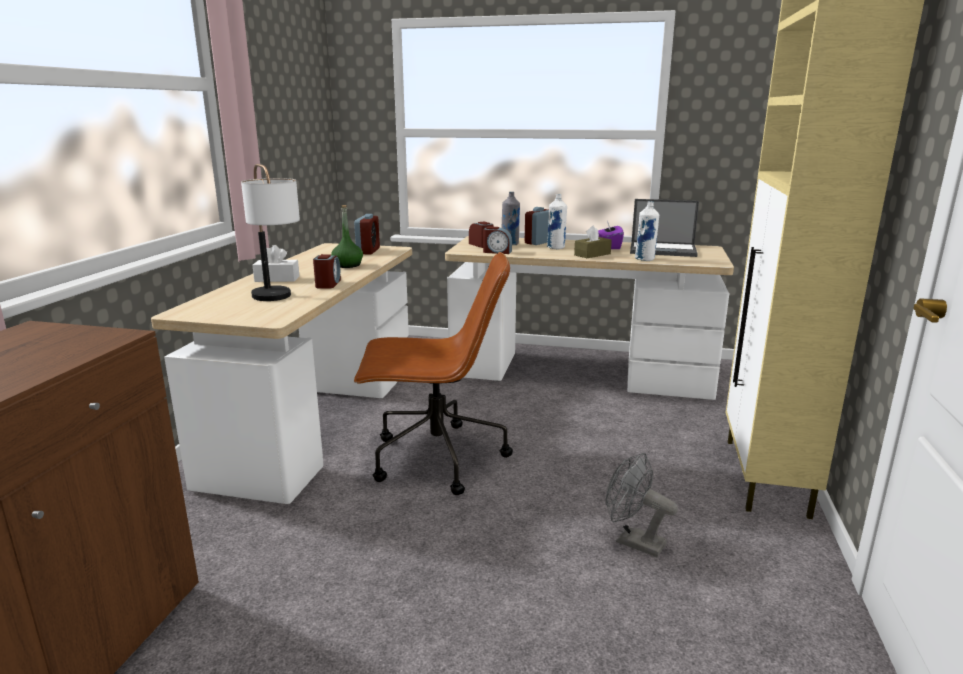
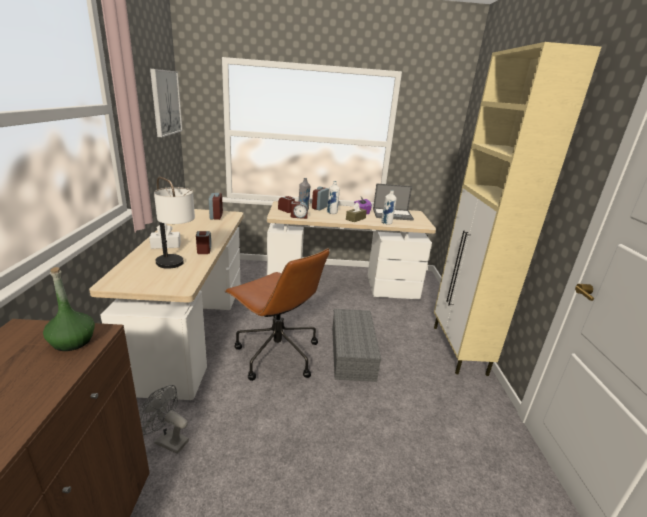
camera: 15 degrees left, 5 degrees up
(307, 89) = (165, 102): none -> picture
(348, 265) = (209, 230): green bottle -> green bottle (73, 341)
(435, 459) = (276, 354): brown office chair -> brown office chair turned 60 degrees clockwise
(564, 468) = (353, 354): none -> grey storage box
(633, 541) = (405, 402): grey fan -> grey fan (167, 441)

